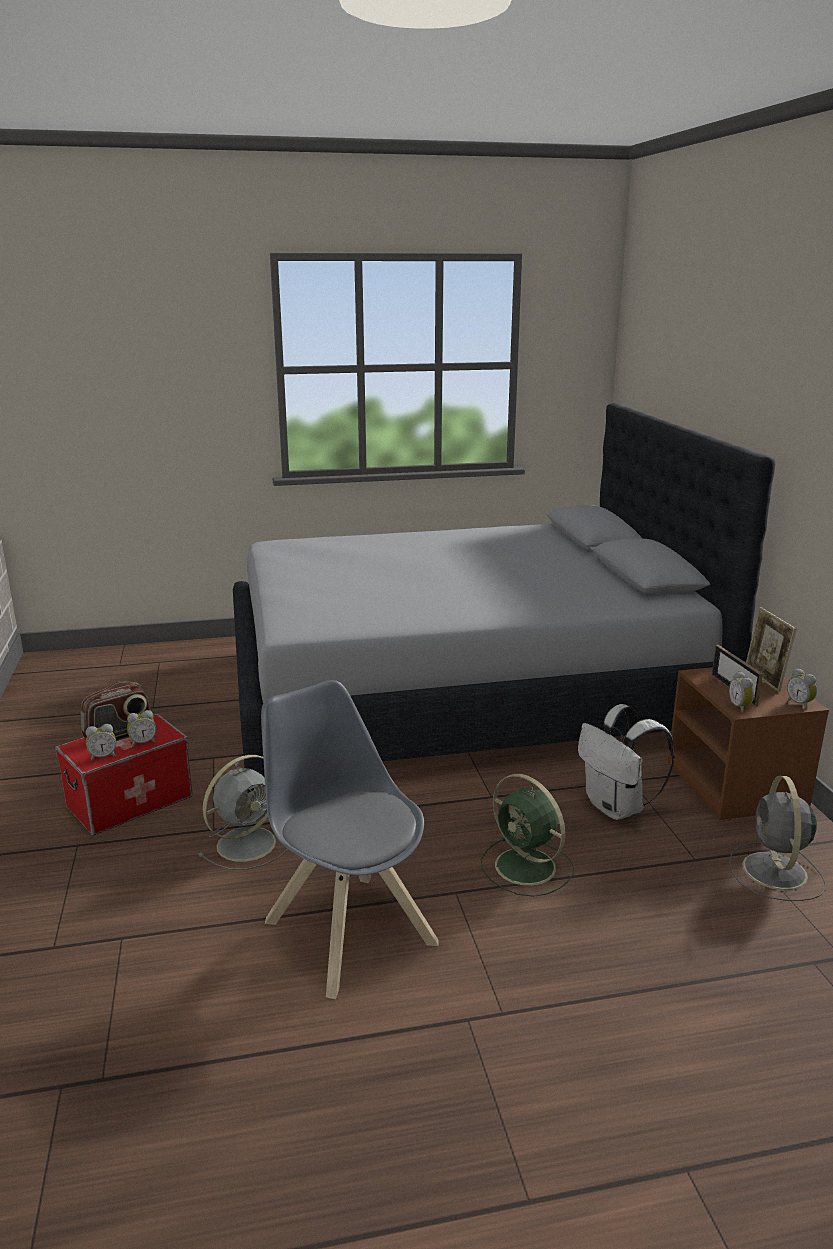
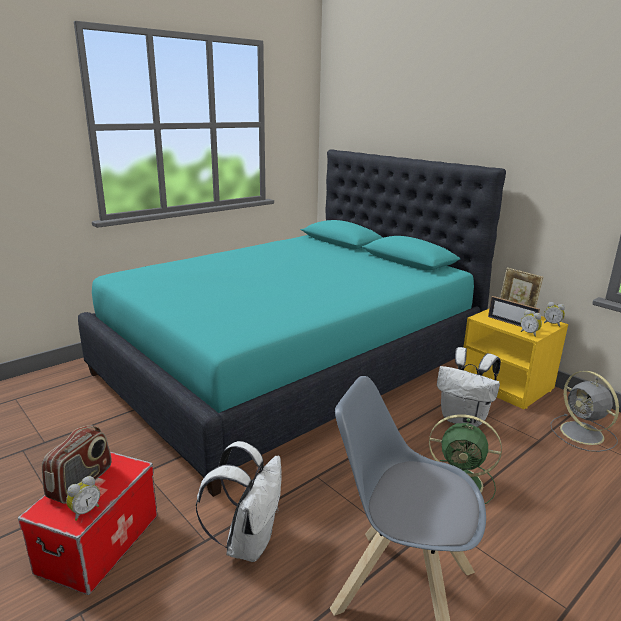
camera: 30 degrees left, 0 degrees up
(143, 742) = (114, 482): alarm clock -> none
(249, 843) = (248, 542): grey fan -> white backpack
(463, 694) = (292, 366): grey bed -> turquoise bed
(737, 786) = (507, 385): brown nightstand -> yellow nightstand

